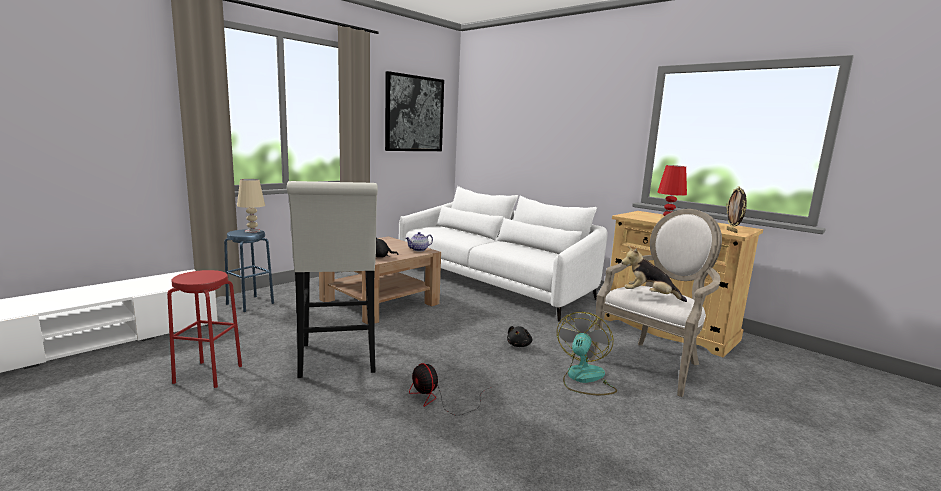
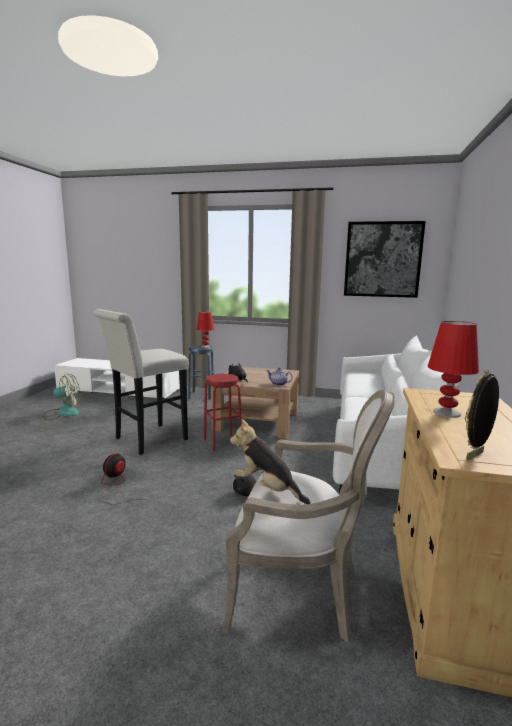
camera: 60 degrees right, 0 degrees up
(208, 374) = (105, 419): red stool -> red stool (222, 442)
(252, 231) = (205, 347): beige table lamp -> red table lamp
(584, 379) = (207, 545): fan -> fan (62, 413)
(649, 296) = (267, 489): plush toy -> plush toy turned 45 degrees counterclockwise

